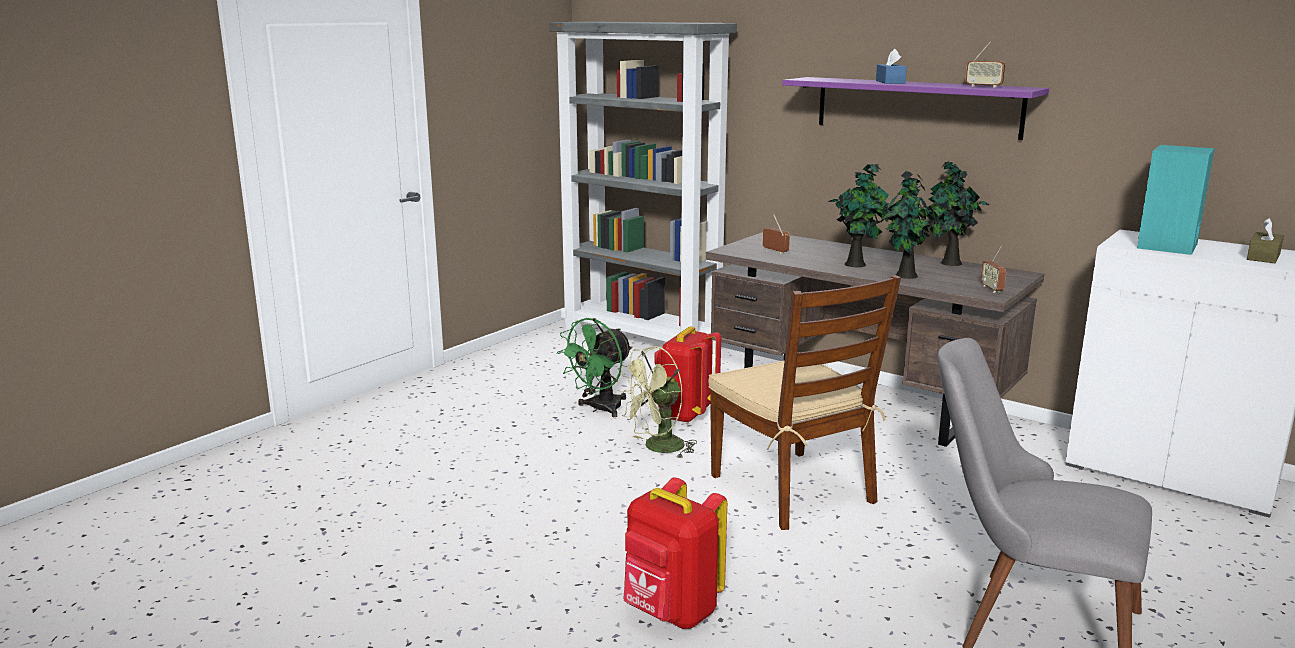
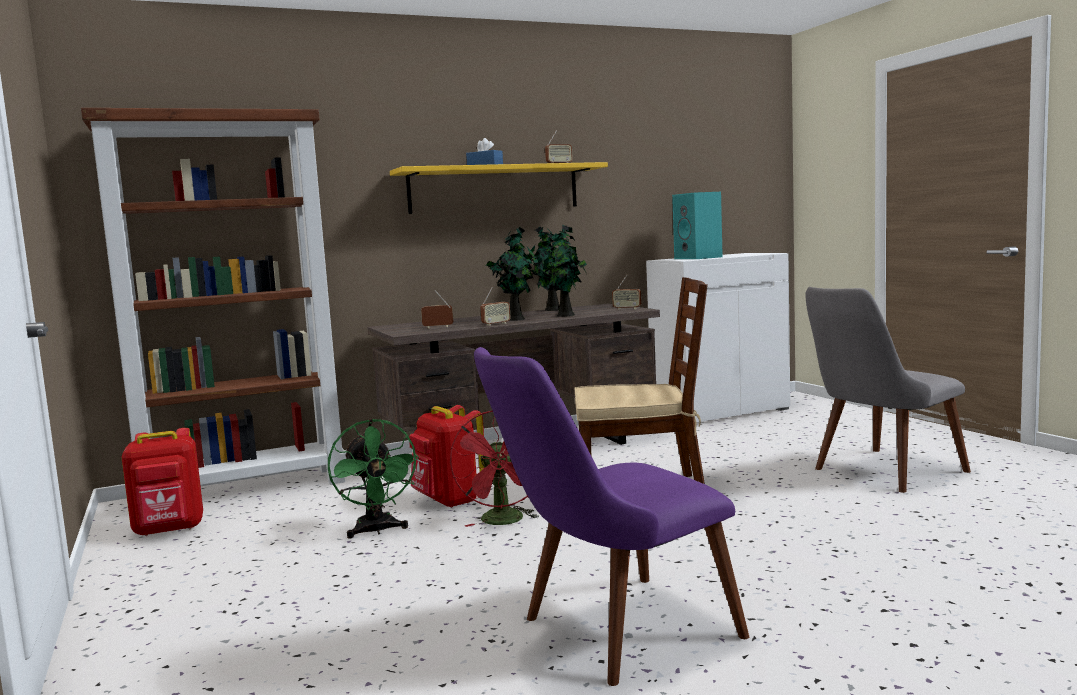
camera: 60 degrees left, 10 degrees down
(472, 541) = (609, 635): none -> purple chair
(643, 341) = (247, 489): grey bookcase -> brown bookcase
(657, 448) = (504, 522): green fan -> red fan
(671, 613) = (816, 565): red backpack -> red backpack (169, 530)
(810, 265) = (496, 324): none -> radio
(917, 107) = (494, 189): purple shelf -> yellow shelf
(1263, 257) = (740, 254): brown tissue box -> none

